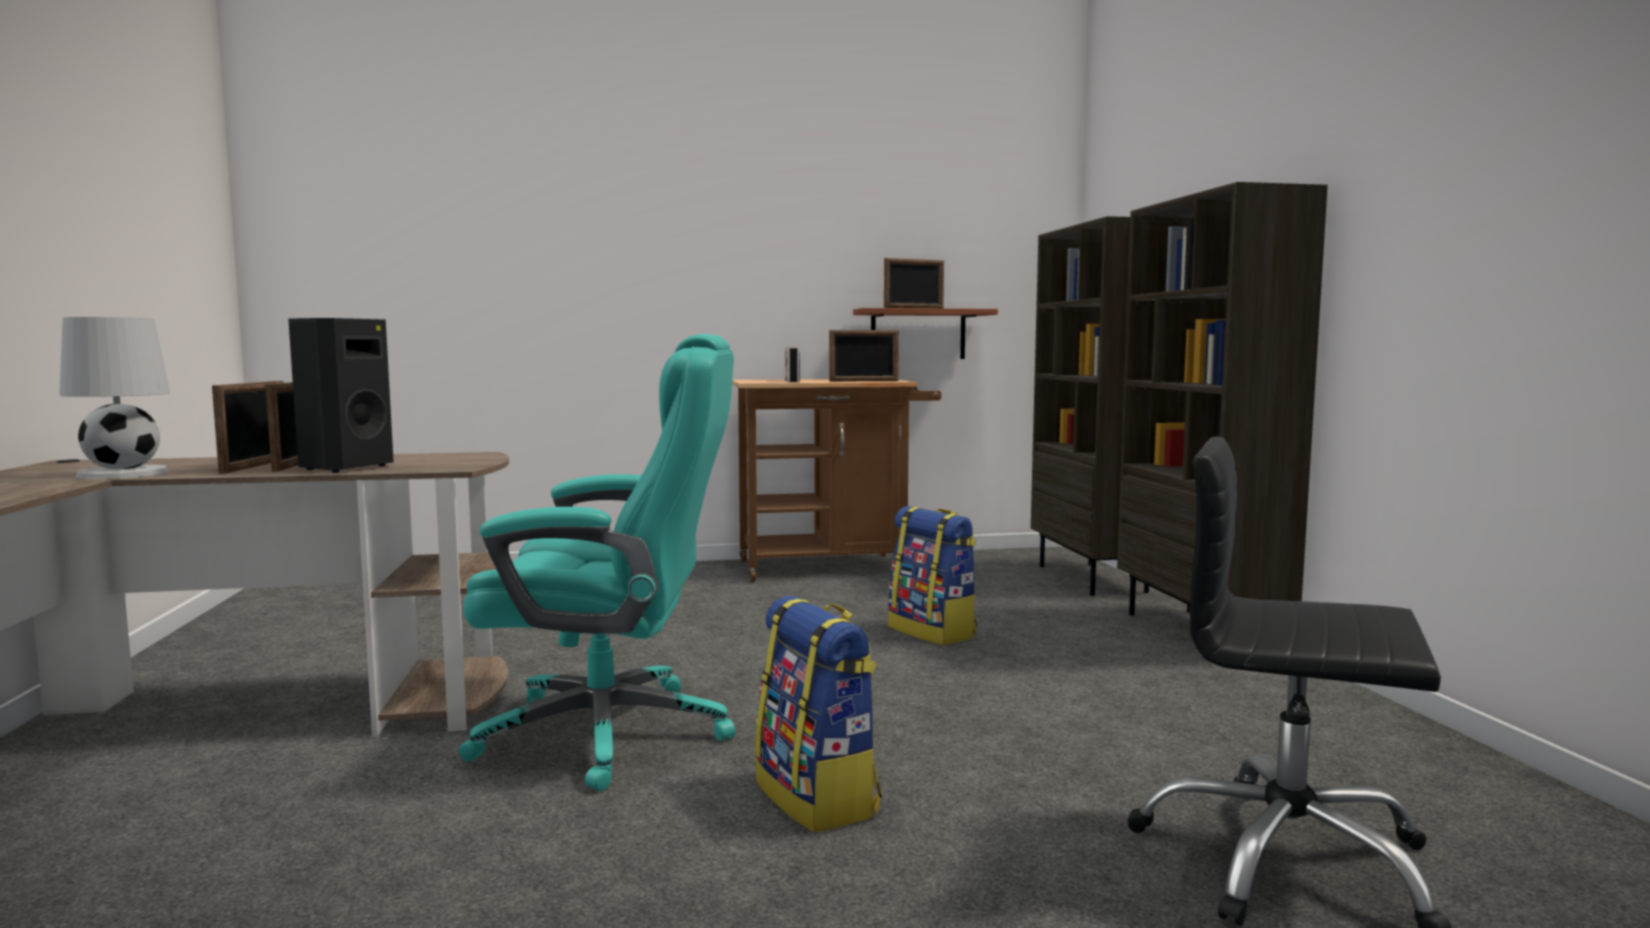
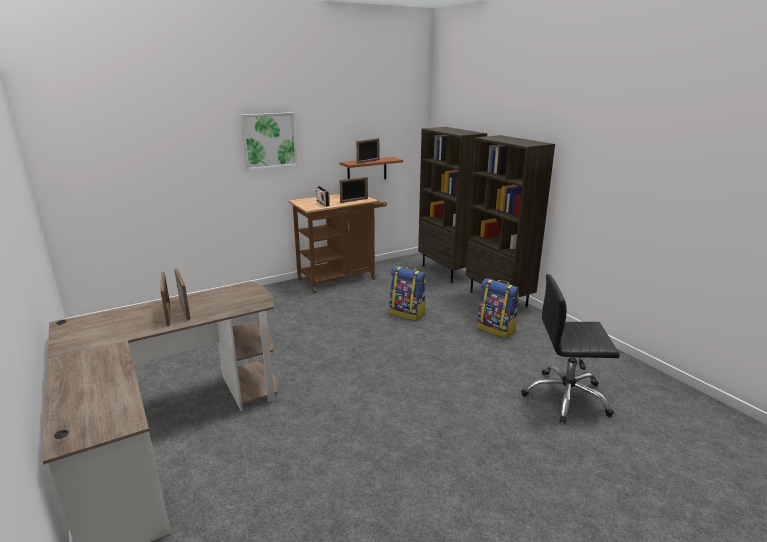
camera: 20 degrees left, 15 degrees up
(122, 473) = (121, 333): white table lamp -> none
(344, 467) = (212, 310): black speaker -> none
(611, 733) = (331, 390): turquoise office chair -> none
(698, 250) = (269, 140): none -> picture
(819, 798) = (425, 404): backpack -> backpack (496, 329)

